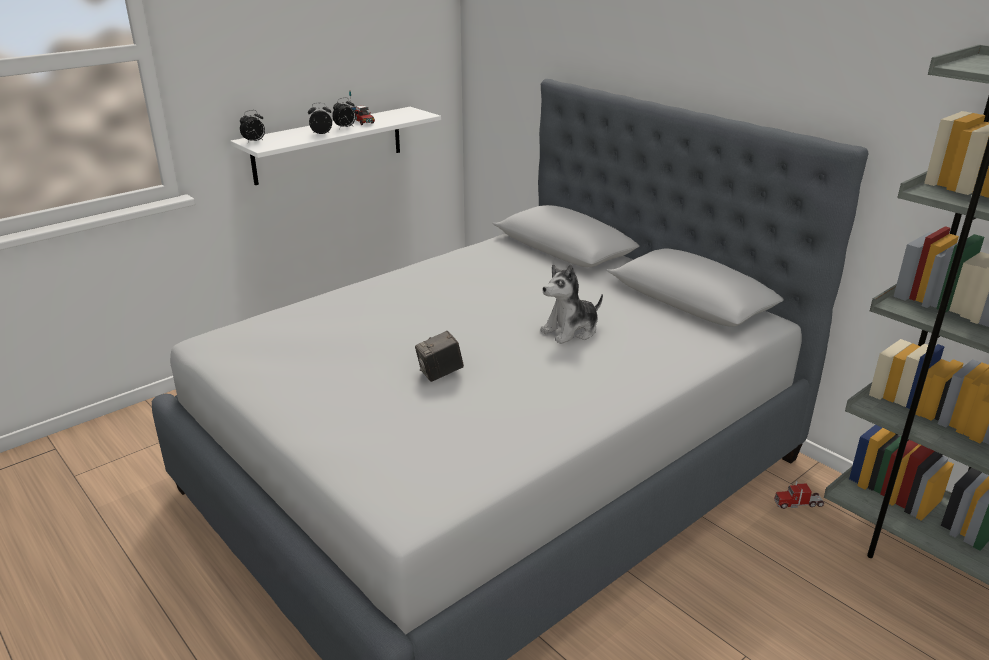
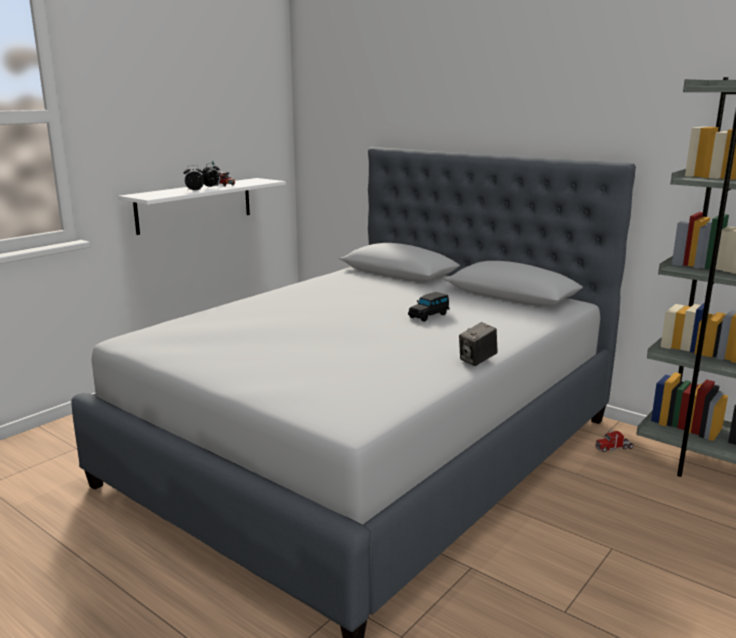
camera: 10 degrees left, 10 degrees down
(254, 142) = (140, 195): alarm clock -> none
(440, 374) = (337, 345): camera -> camera (477, 361)
(571, 331) = (429, 316): plush toy -> black toy car

